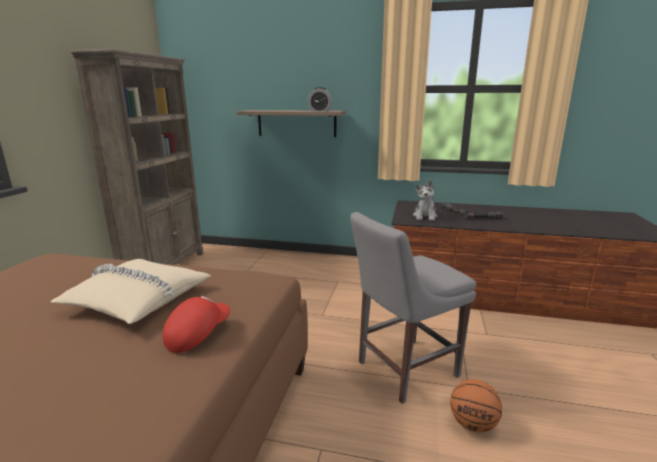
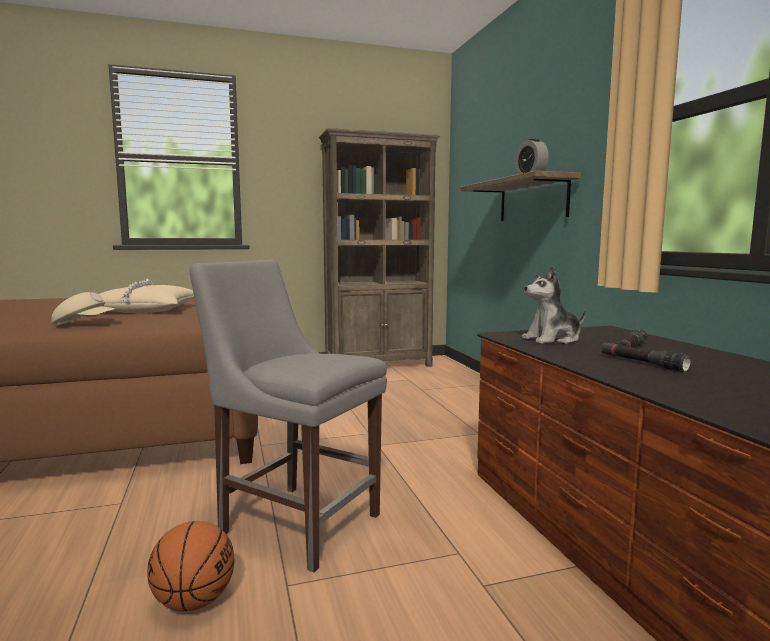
camera: 60 degrees right, 10 degrees down
(197, 334) = (85, 324): red cap -> beige cap

